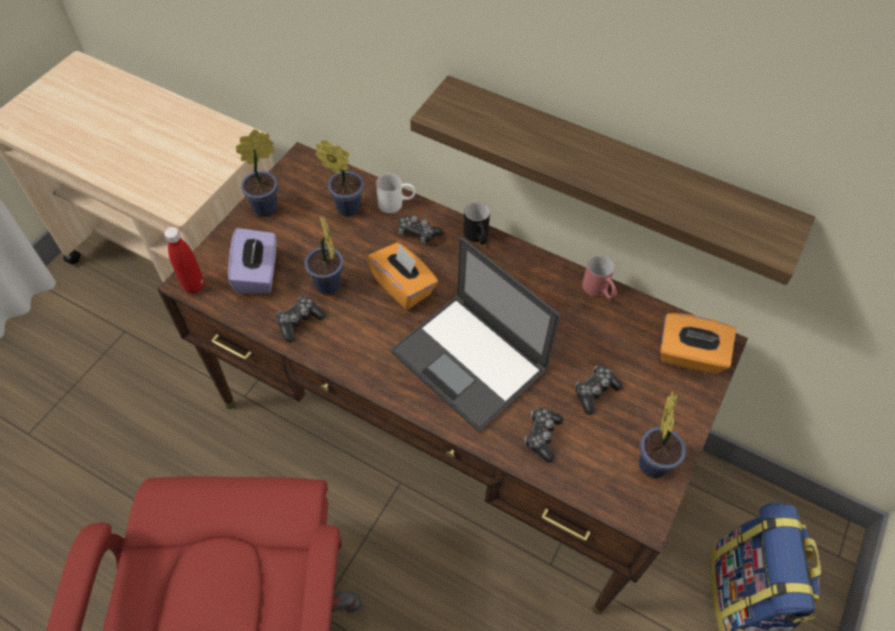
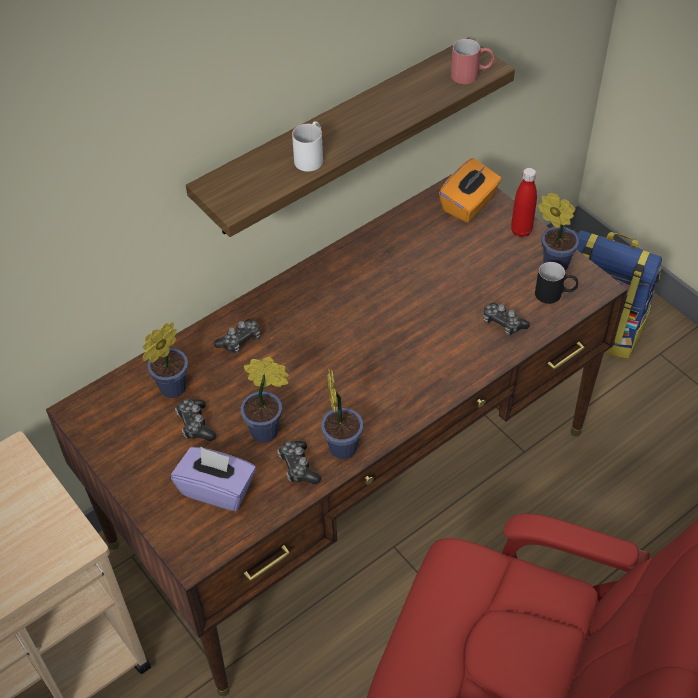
camera: 65 degrees left, 5 degrees down
(194, 286) = (201, 552): red bottle -> red bottle (521, 231)
(268, 207) = (128, 458): potted plant -> potted plant (342, 444)
(396, 204) = (191, 346): white mug -> white mug (311, 156)
(403, 286) = (299, 371): orange tissue box -> none
(471, 362) = (408, 347): laptop -> none
(477, 237) = (271, 297): black mug -> black mug (555, 294)
(595, 392) = (476, 275): game controller -> game controller (195, 424)
(599, 291) = (377, 235): red mug -> red mug (471, 75)

